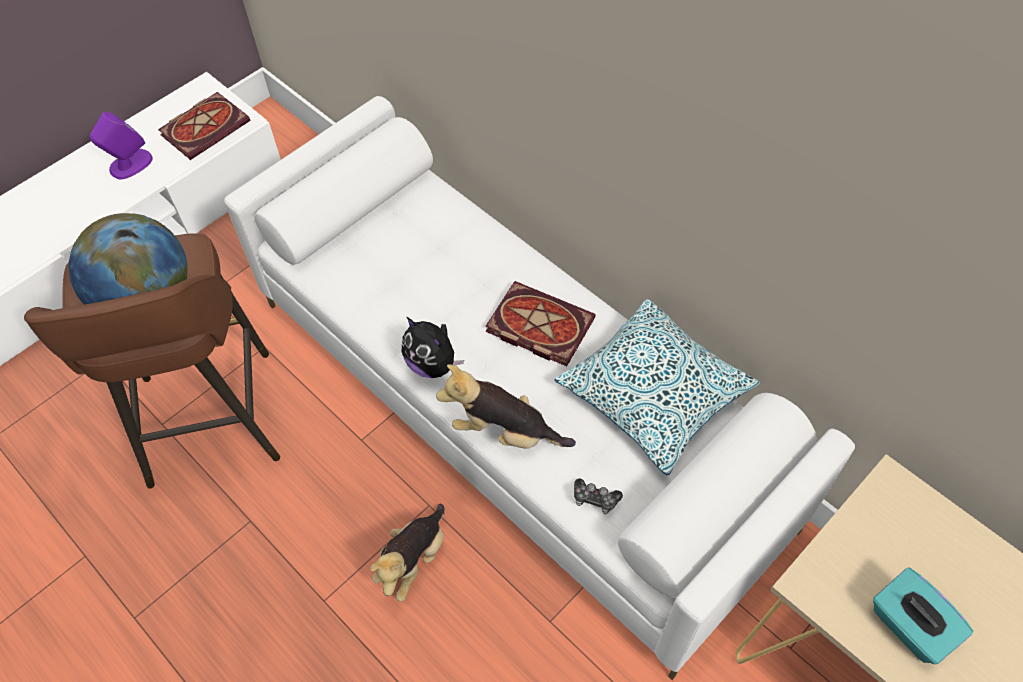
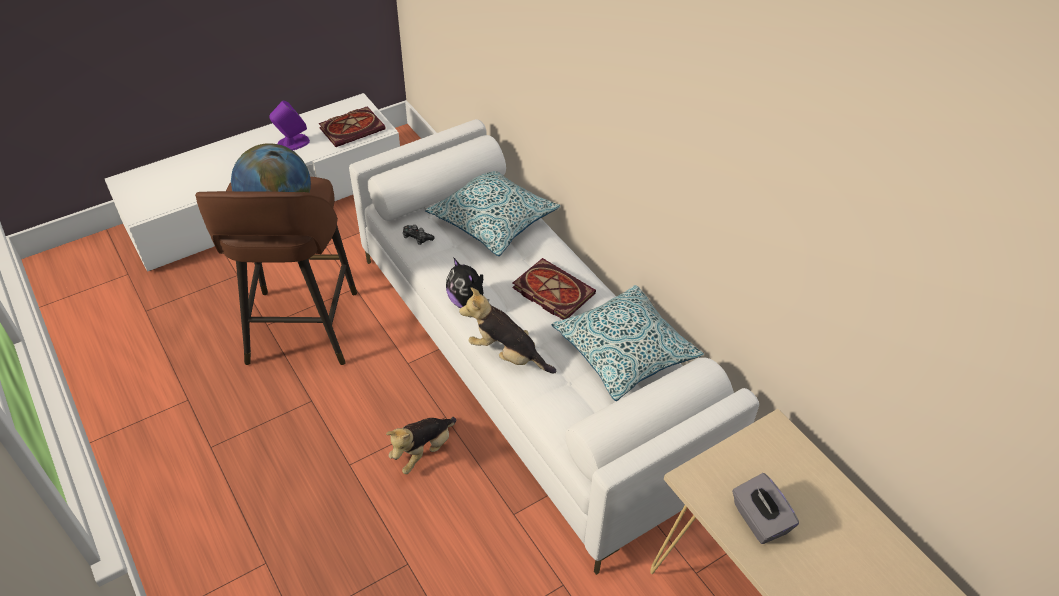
camera: 10 degrees right, 10 degrees down
(434, 235) = (493, 220): none -> pillow
(595, 499) = (559, 410): game controller -> game controller (417, 238)
(909, 626) = (759, 520): turquoise tissue box -> grey tissue box

